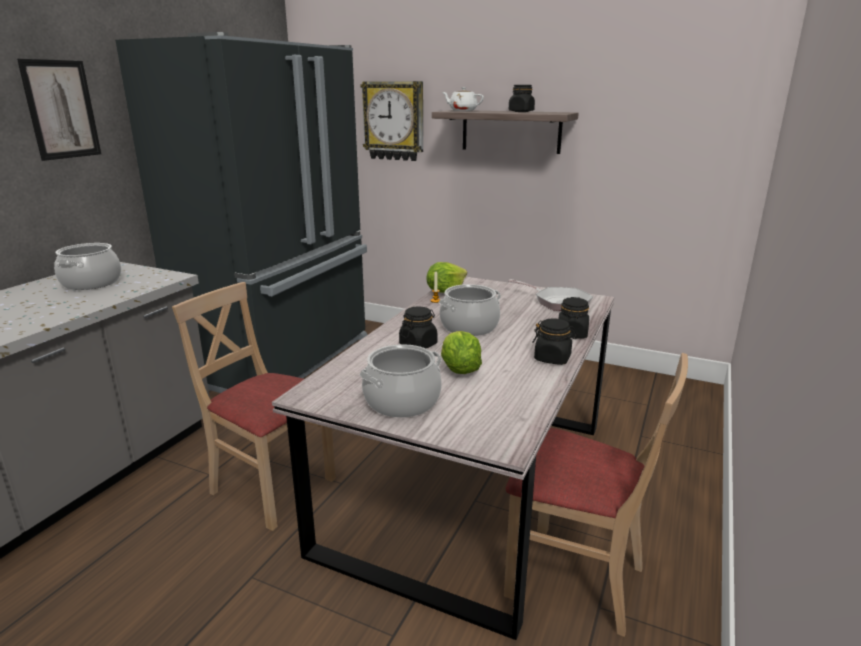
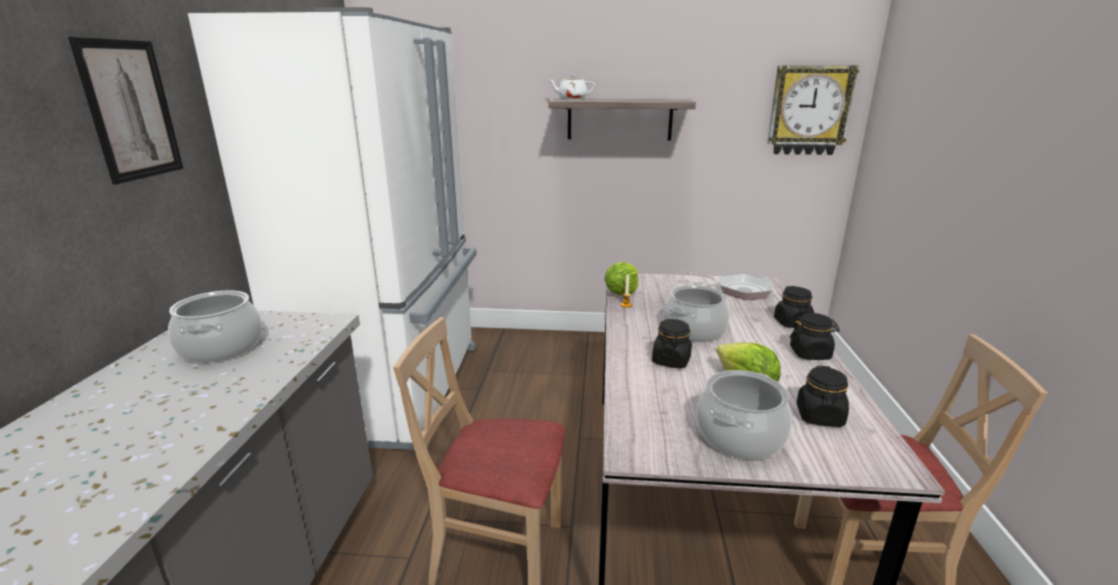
camera: 20 degrees left, 0 degrees up
(284, 360) = (399, 389): black fridge -> white fridge
(394, 121) = (487, 111): wall clock -> wall clock (809, 111)
(521, 111) = (637, 99): black jar -> black jar (819, 416)

